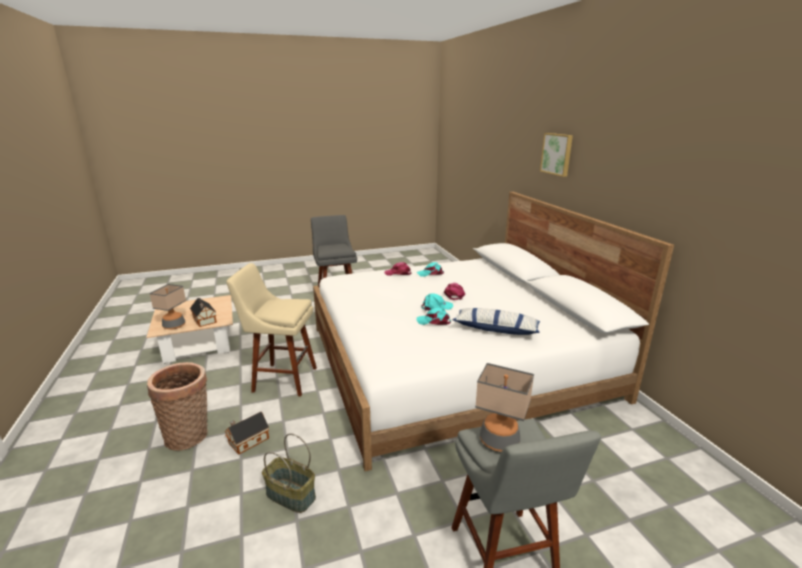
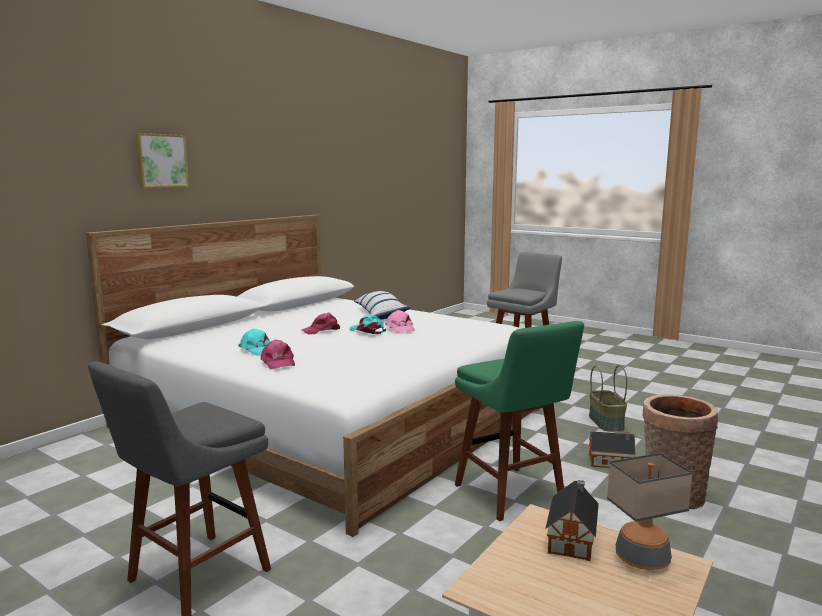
camera: 125 degrees left, 10 degrees down
(281, 379) = (512, 495): beige stool -> green stool
(434, 321) = (400, 328): turquoise cap -> pink cap
(499, 440) = (524, 292): table lamp -> none

